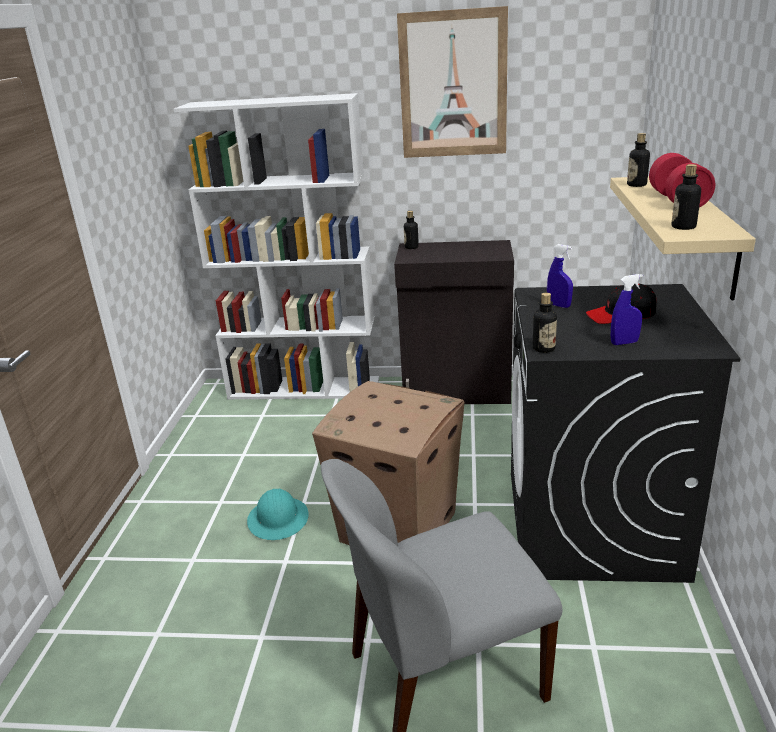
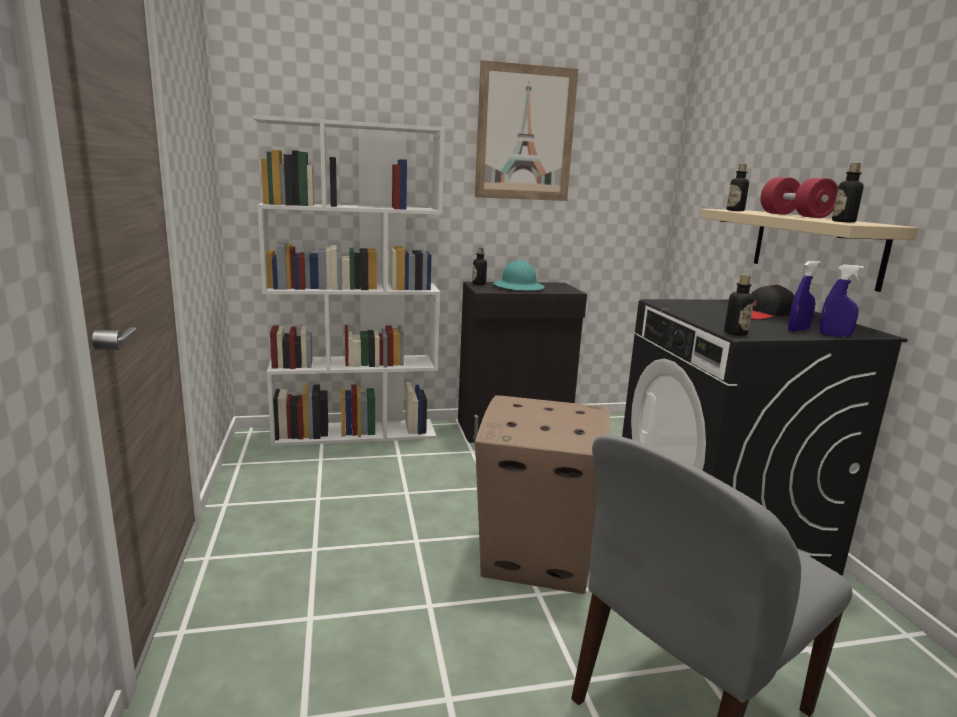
camera: 20 degrees left, 10 degrees down
(278, 519) = (396, 561): turquoise hard hat -> turquoise hard hat (518, 287)
(558, 305) = (698, 309): blue spray bottle -> blue spray bottle (834, 335)

